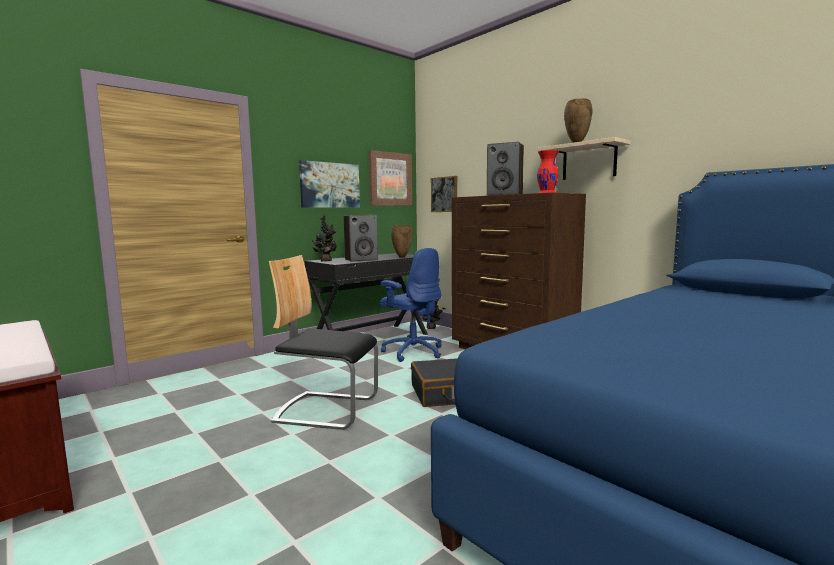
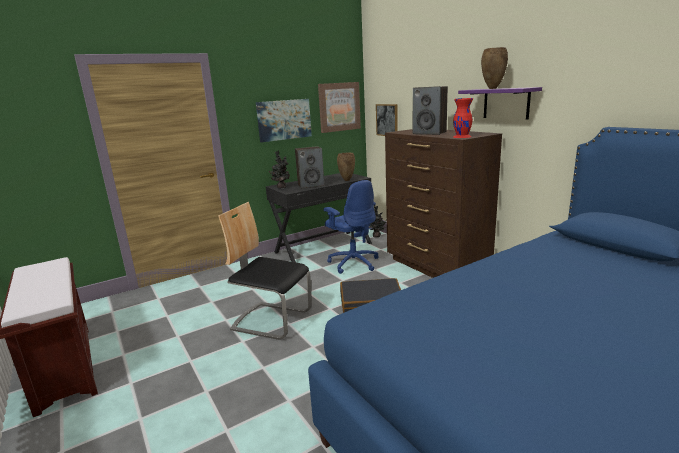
camera: 10 degrees right, 10 degrees up
(589, 161) = (506, 103): beige shelf -> purple shelf

